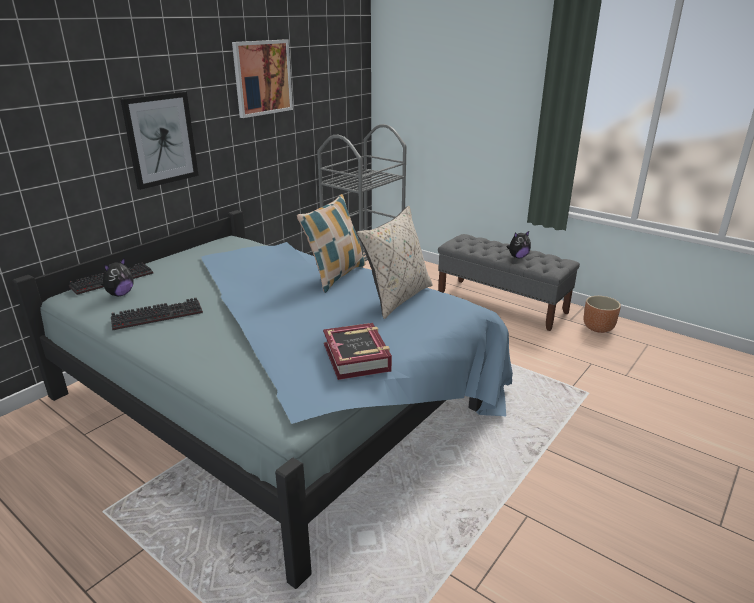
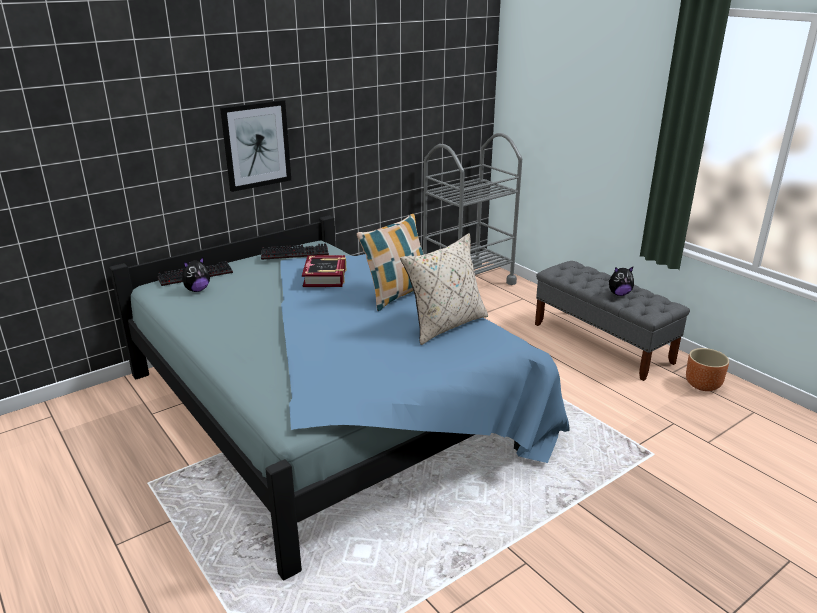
camera: 15 degrees right, 0 degrees up
(158, 315) = (222, 314): keyboard -> keyboard (296, 253)
(262, 78) = (367, 84): picture -> none
(357, 357) = (376, 379): book -> book (325, 277)

